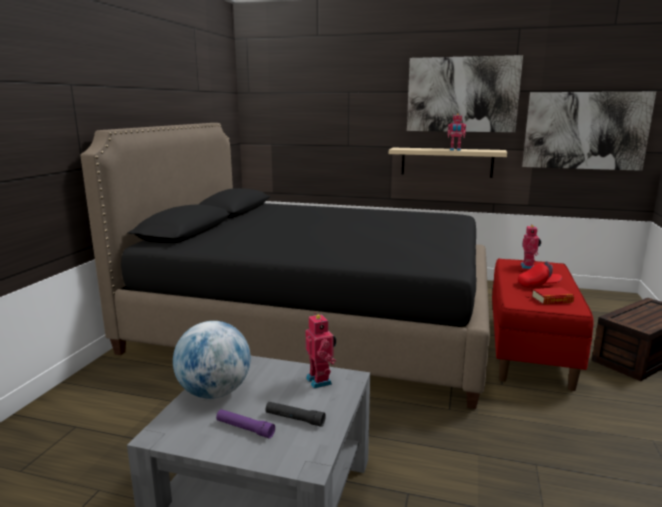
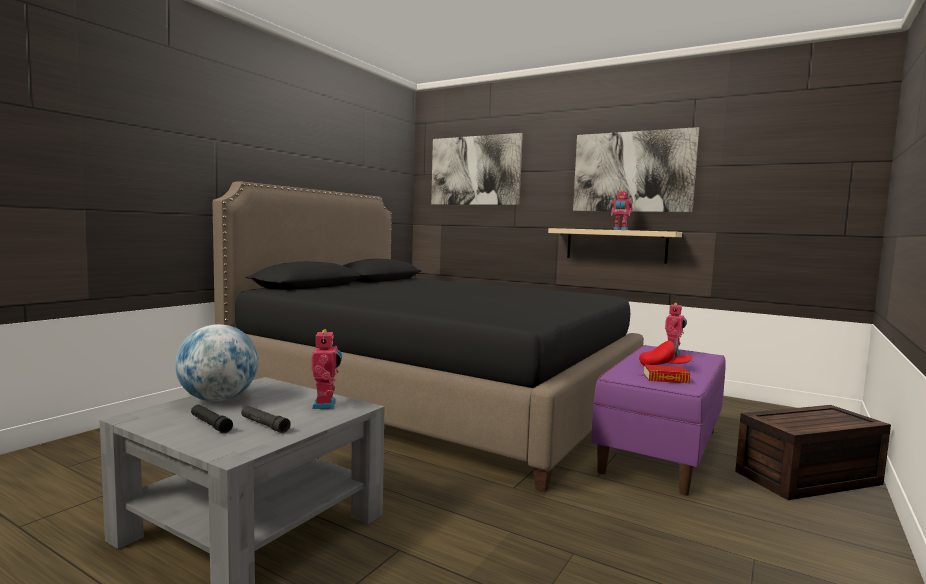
camera: 15 degrees right, 10 degrees down
(245, 428) = (210, 424): purple flashlight -> black flashlight
(528, 349) = (660, 450): red bench -> purple bench
(585, 131) = (777, 210): picture -> picture (475, 170)

